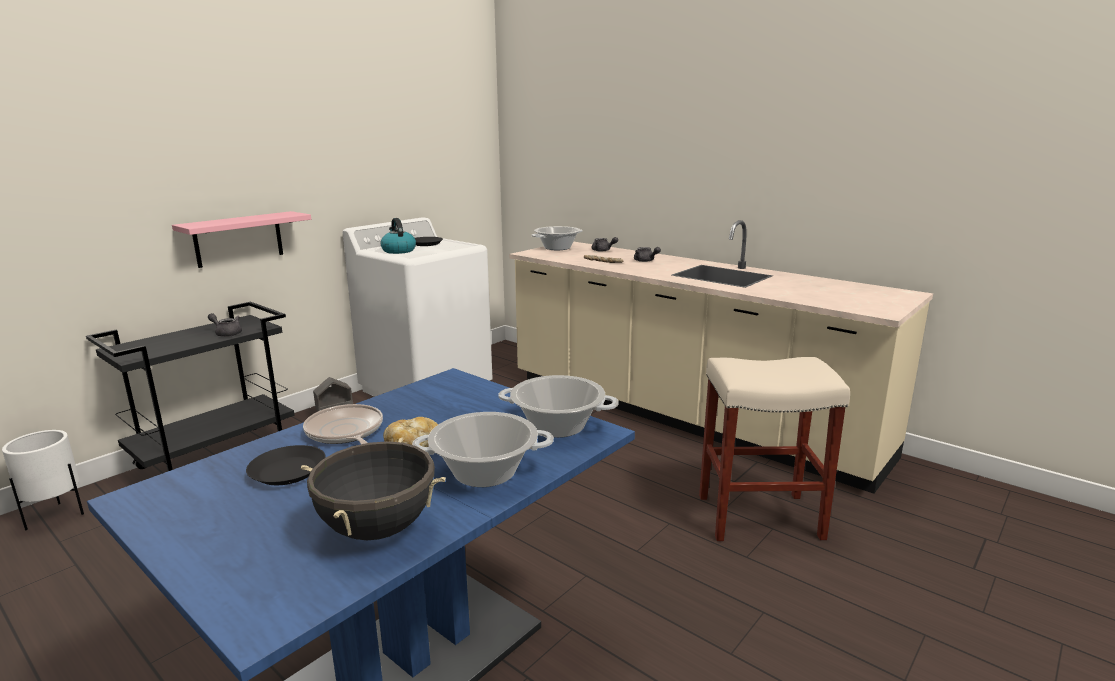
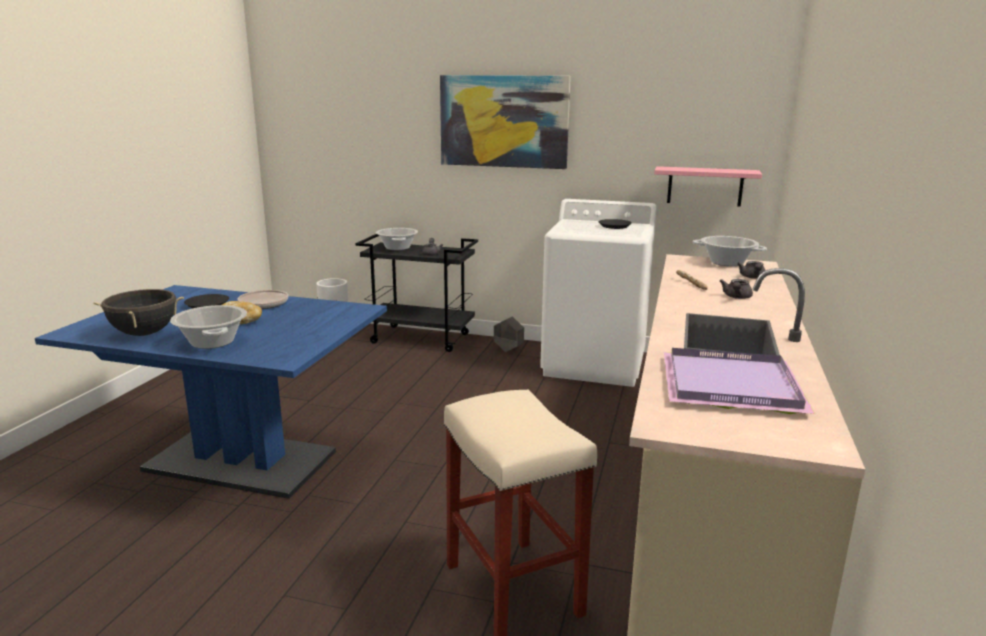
camera: 65 degrees right, 0 degrees up
(238, 239) = (478, 191): pink shelf -> pink shelf (705, 186)
(258, 145) = (504, 121): none -> picture
(398, 251) = (574, 225): kettle -> none
(557, 426) = (290, 348): cooking pot -> cooking pot (397, 248)
(820, 290) = (734, 386): none -> purple tray

